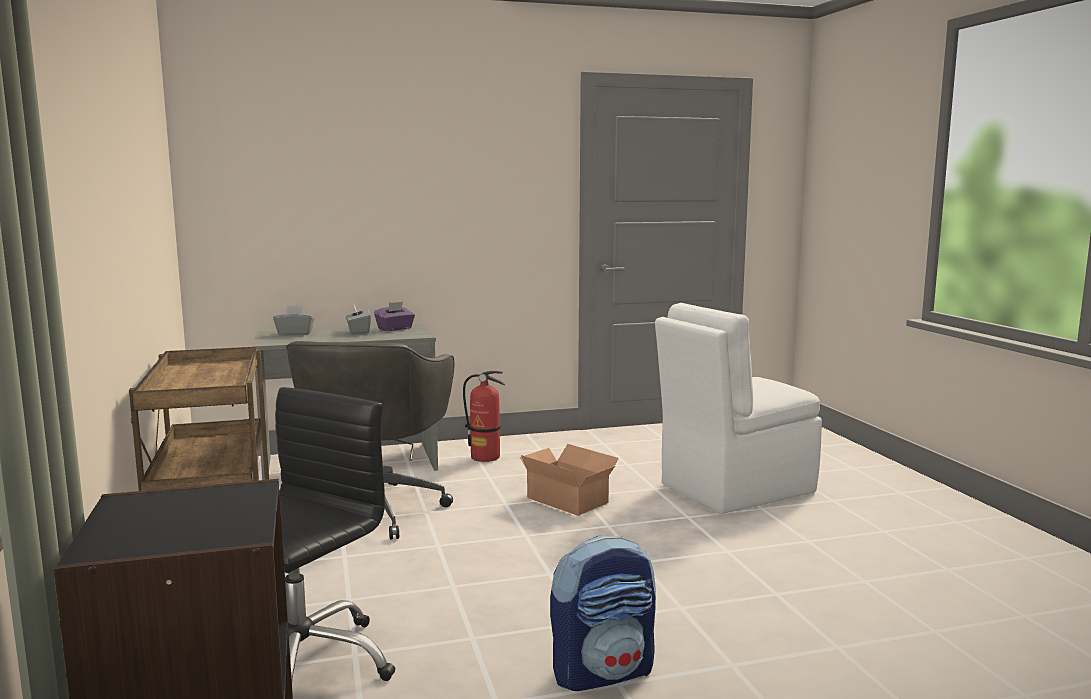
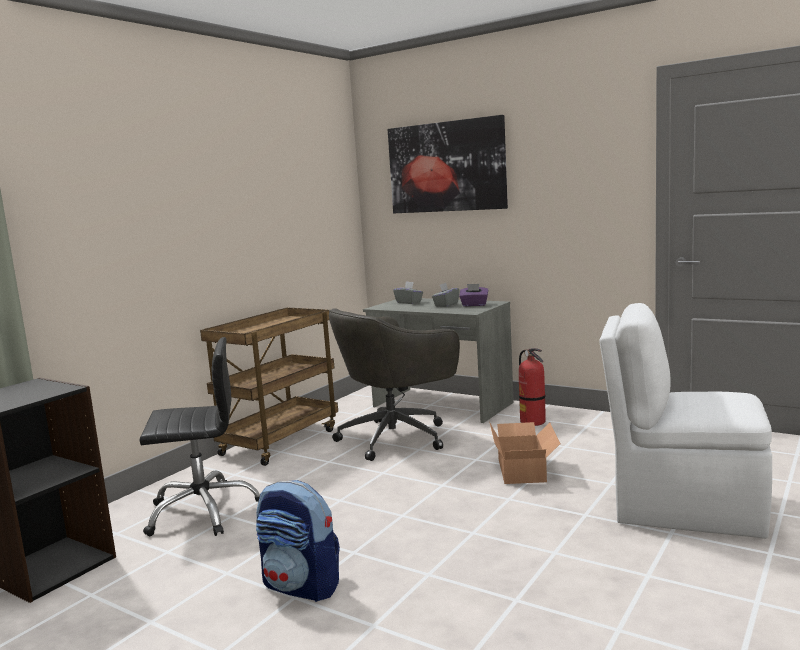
camera: 50 degrees right, 0 degrees up
(328, 153) = (446, 167): none -> picture

